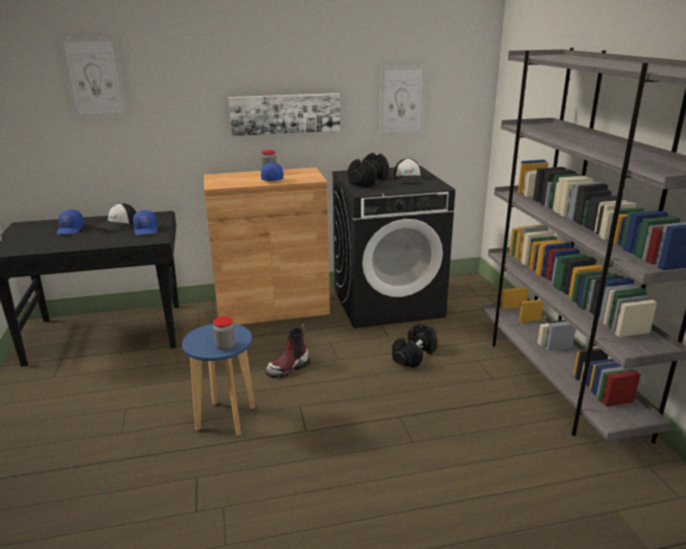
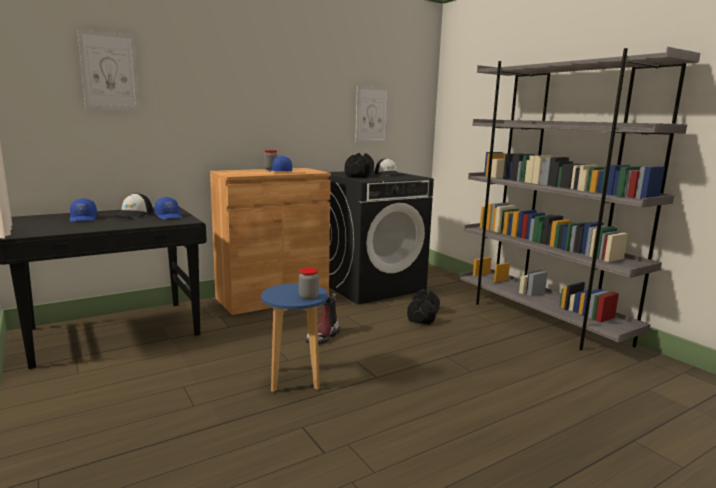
camera: 20 degrees left, 10 degrees down
(285, 114) = (282, 119): picture -> none

